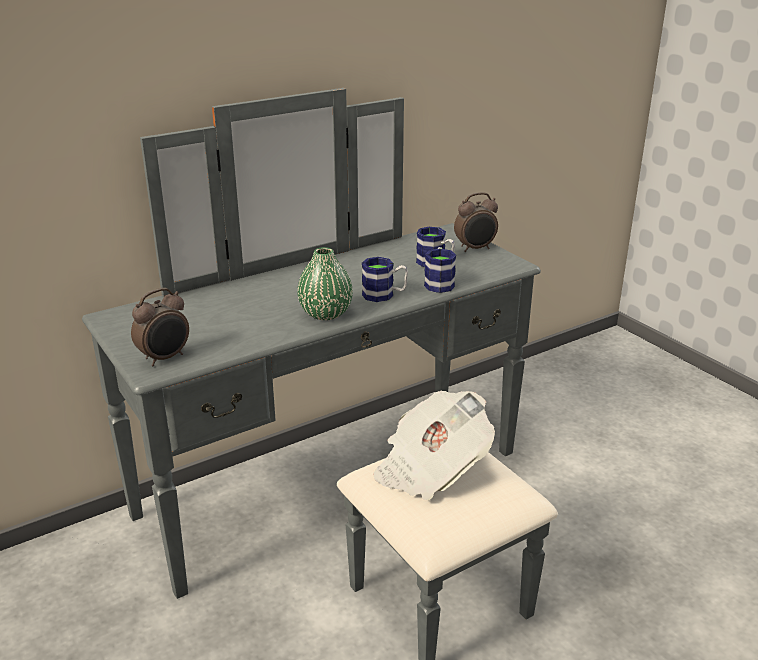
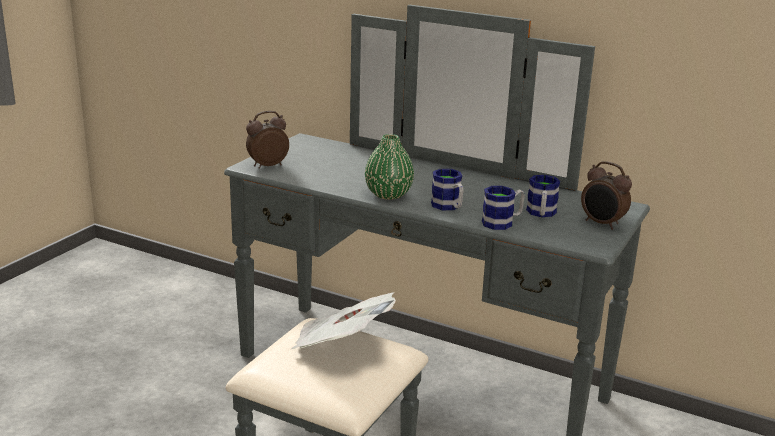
camera: 60 degrees right, 5 degrees down
(165, 358) = (267, 166): alarm clock -> alarm clock turned 135 degrees clockwise

